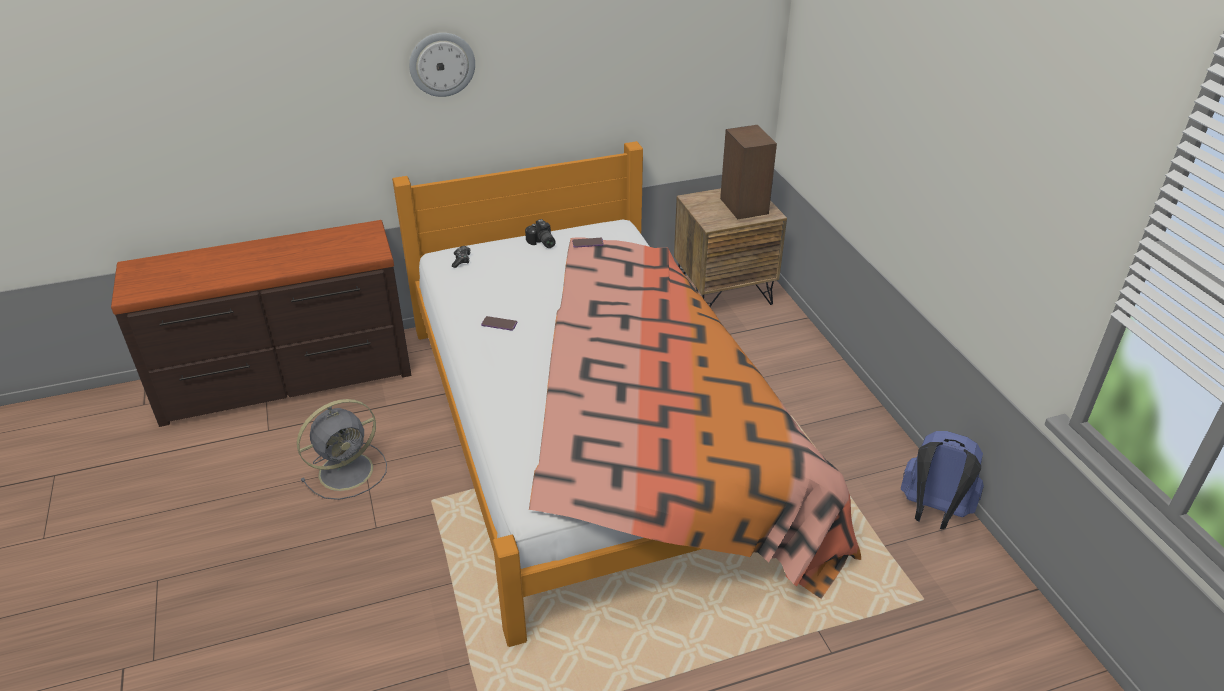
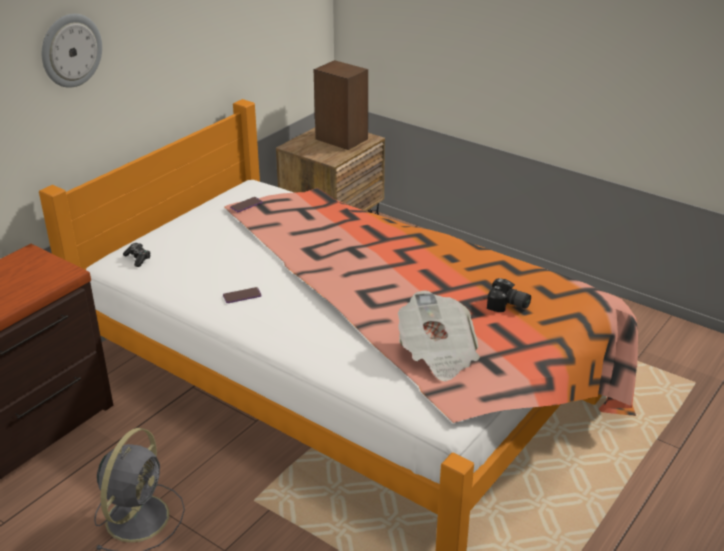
camera: 35 degrees left, 5 degrees down
(541, 243) = (199, 219): camera -> camera (508, 306)
(585, 444) = (437, 354): none -> newspaper
(933, 512) = (640, 323): blue backpack -> none

